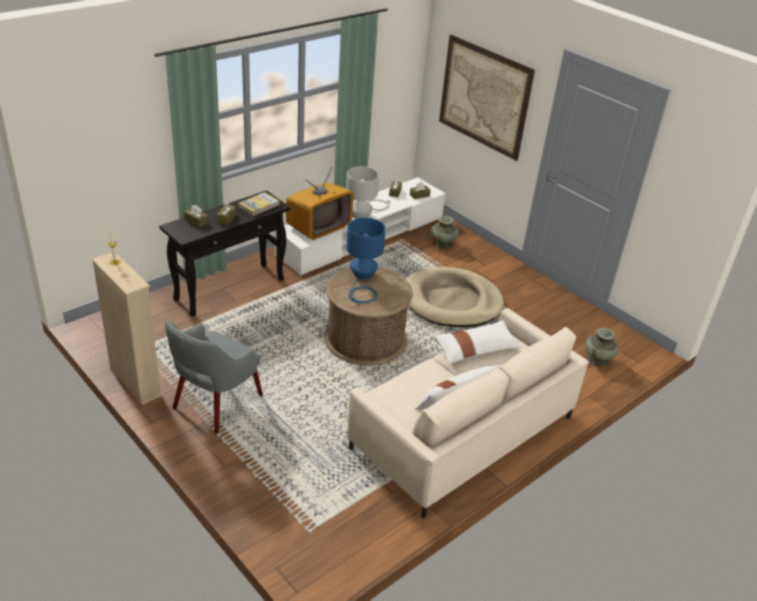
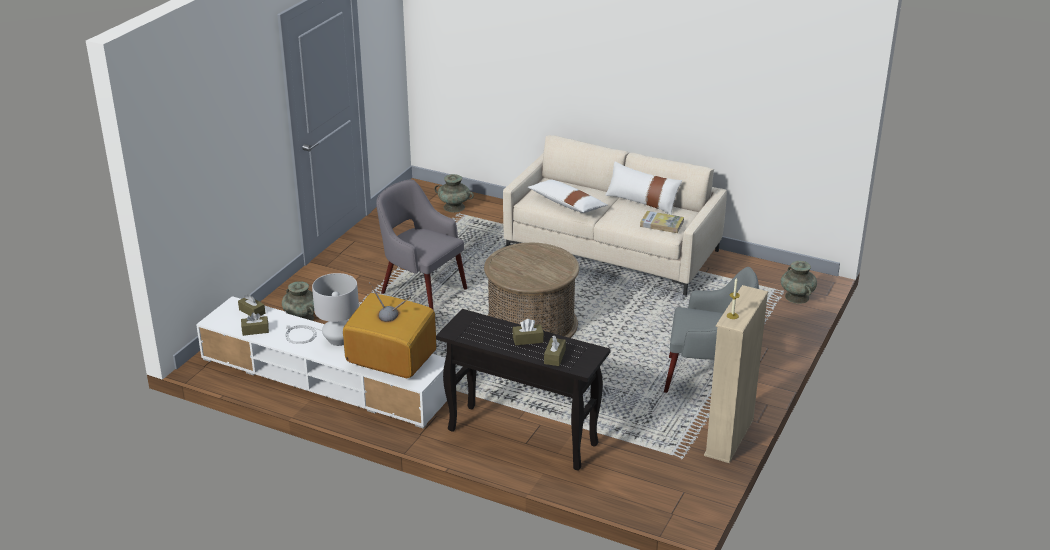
camera: 110 degrees left, 5 degrees down
(259, 205) = (479, 328): book -> book (661, 224)
(290, 537) = (797, 297): none -> turquoise vase
(363, 282) = (523, 271): blue table lamp -> none
(452, 301) = (422, 290): beige dog bed -> grey armchair
(484, 97) = (225, 143): picture -> none

